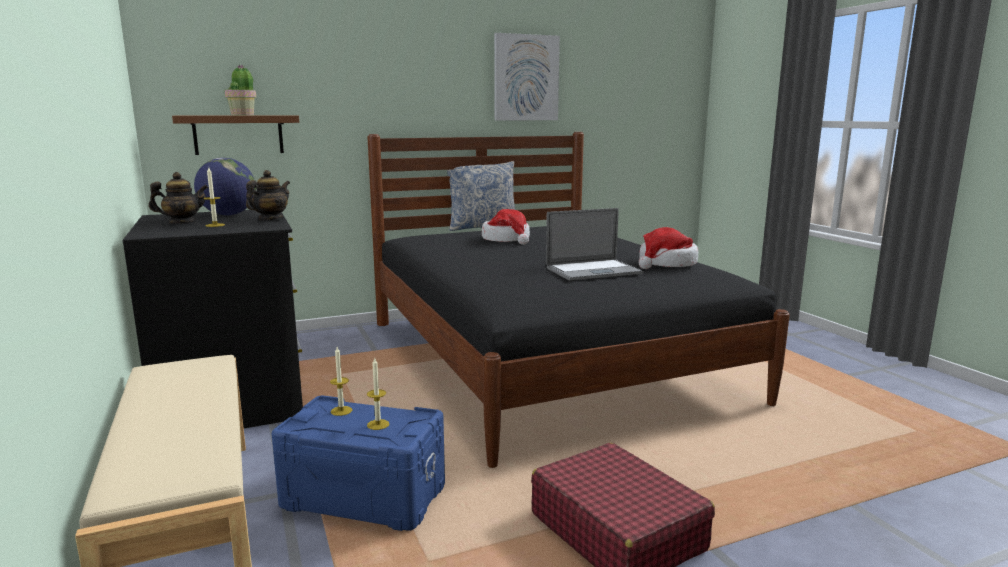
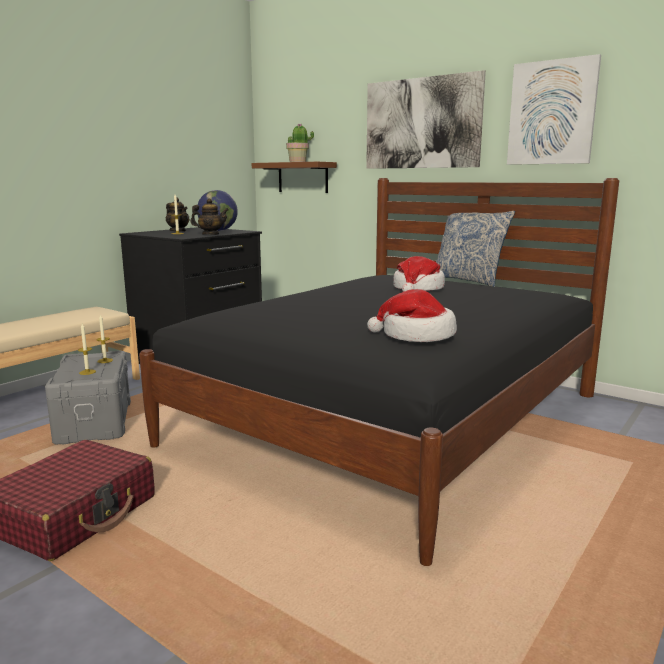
camera: 60 degrees right, 0 degrees up
(365, 495) = (96, 421): blue storage box -> grey storage box
(406, 77) = (422, 123): none -> picture
(593, 270) = (333, 320): laptop -> none

